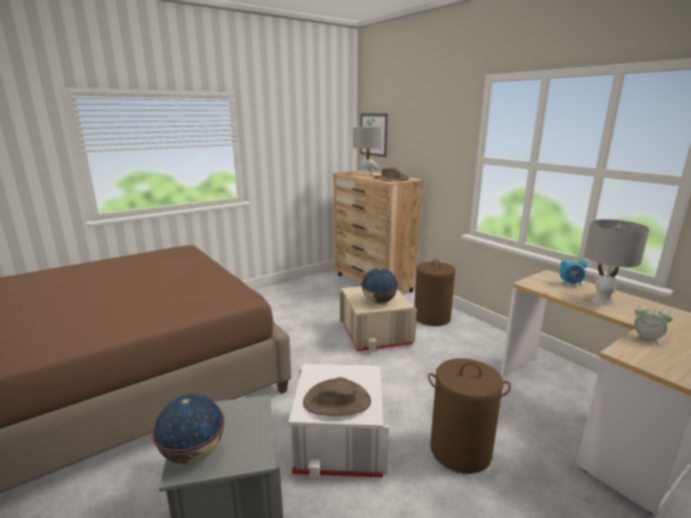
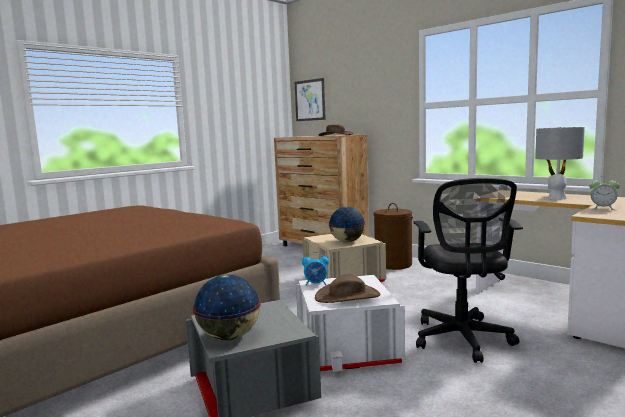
camera: 10 degrees left, 10 degrees down
(366, 174) = (307, 136): grey table lamp -> none
(460, 450) = (462, 340): brown laundry basket -> black office chair
(570, 284) = (525, 194): alarm clock -> alarm clock (316, 284)

